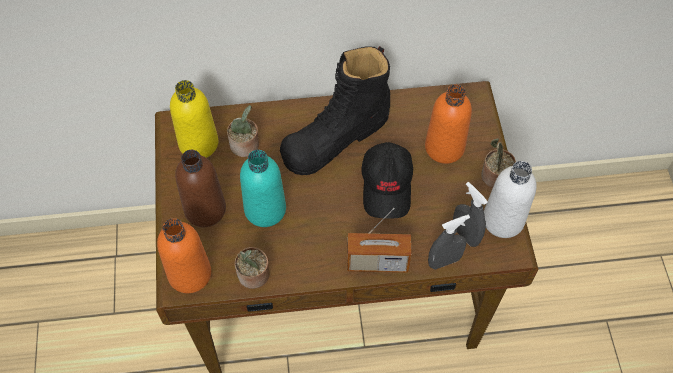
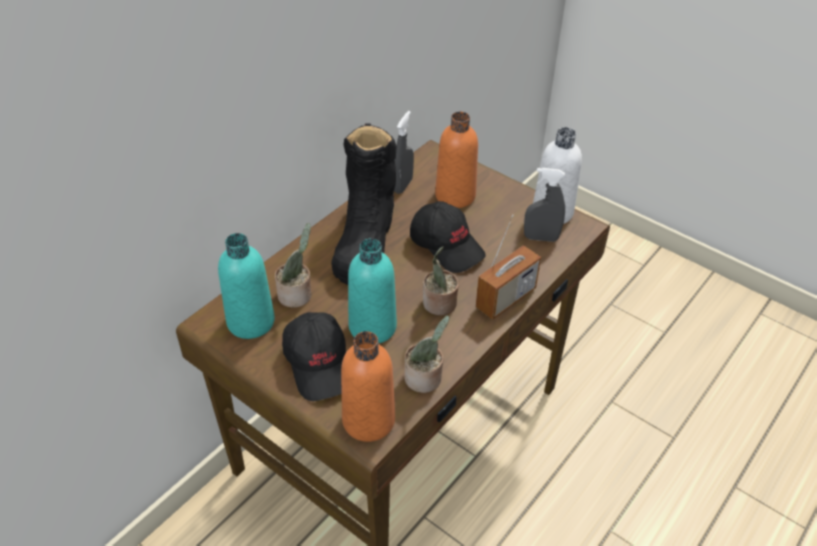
camera: 45 degrees left, 15 degrees down
(198, 143) = (251, 322): yellow bottle -> turquoise bottle
(205, 209) = (320, 364): brown bottle -> black cap
(444, 261) = (549, 263): grey spray bottle -> grey spray bottle (402, 185)
(494, 177) = (512, 191): potted plant -> potted plant (439, 305)

